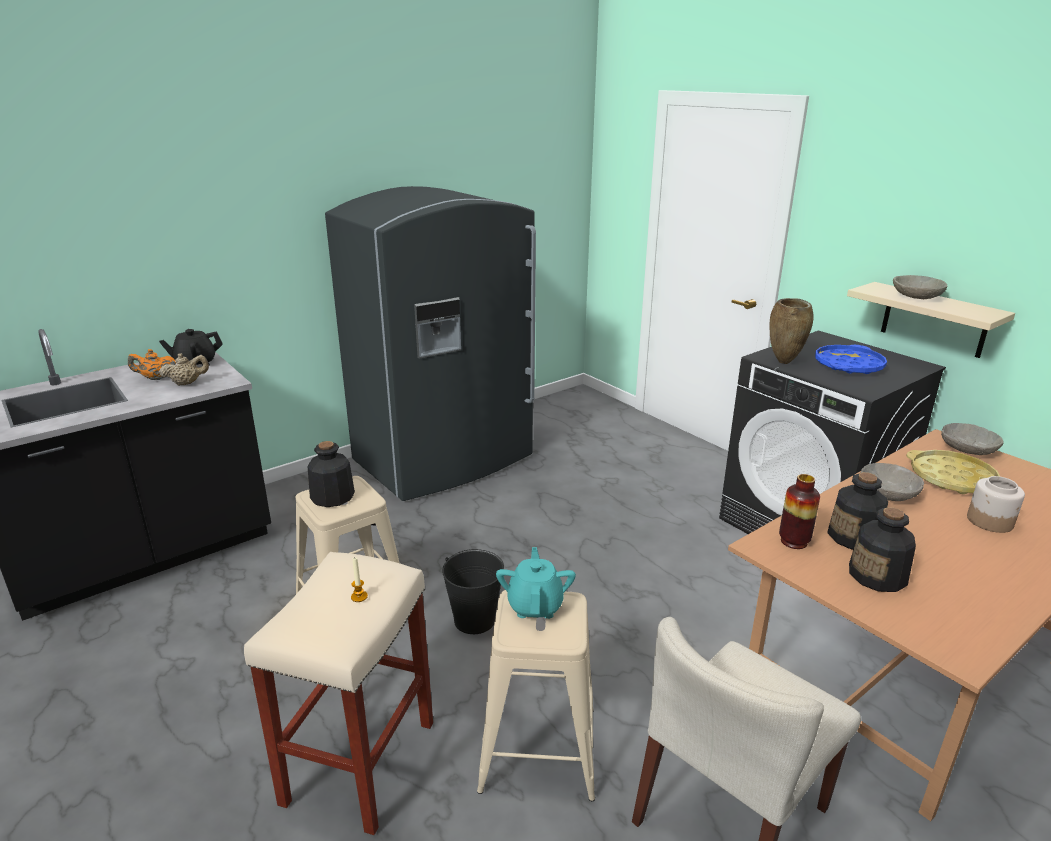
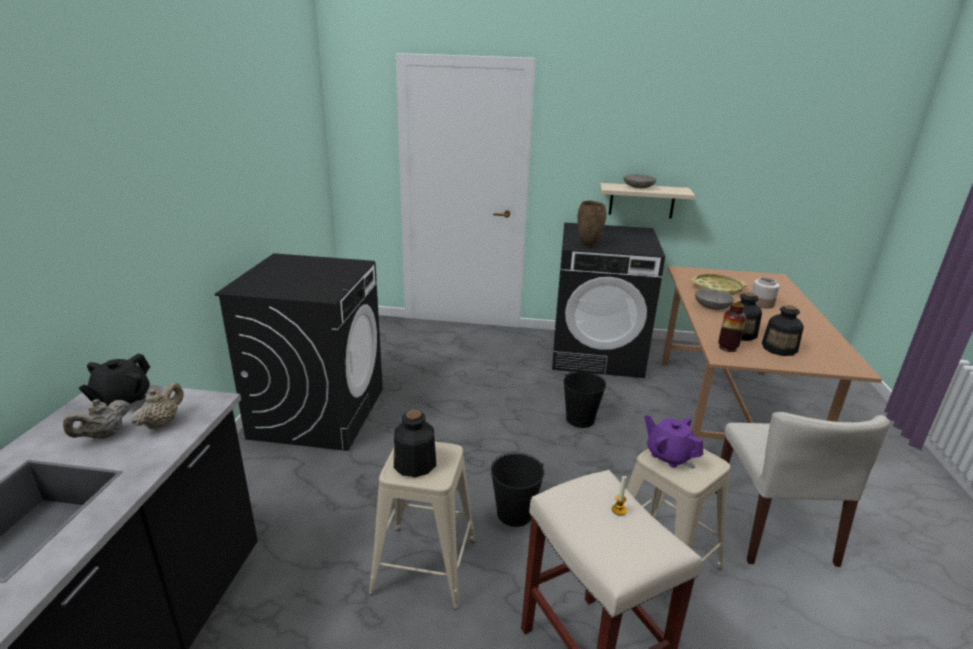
camera: 45 degrees left, 0 degrees up
(155, 378) = (104, 435): orange teapot -> beige teapot
(445, 460) = (318, 412): grey fridge -> black washing machine
(535, 605) = (668, 455): turquoise teapot -> purple teapot
(671, 580) = (580, 419): none -> black bucket
(848, 365) = (618, 239): blue tray -> none
(967, 450) = (697, 272): grey bowl -> none

